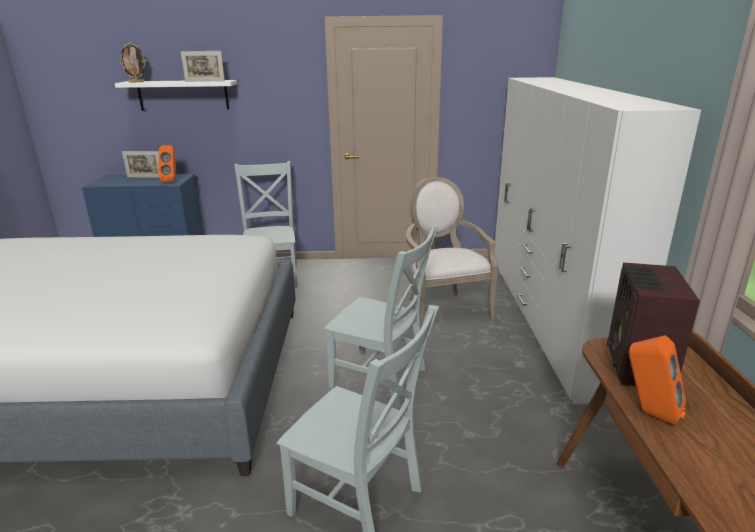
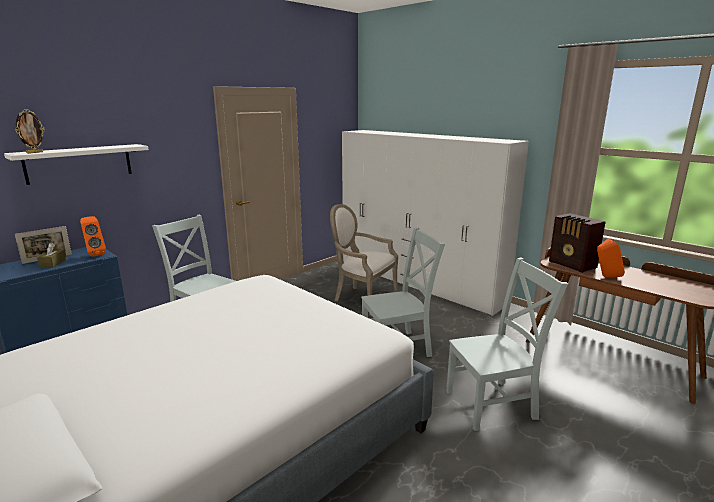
camera: 45 degrees left, 5 degrees down
(139, 181) = (53, 263): none -> brown tissue box
(204, 81) = (117, 147): picture frame -> none

